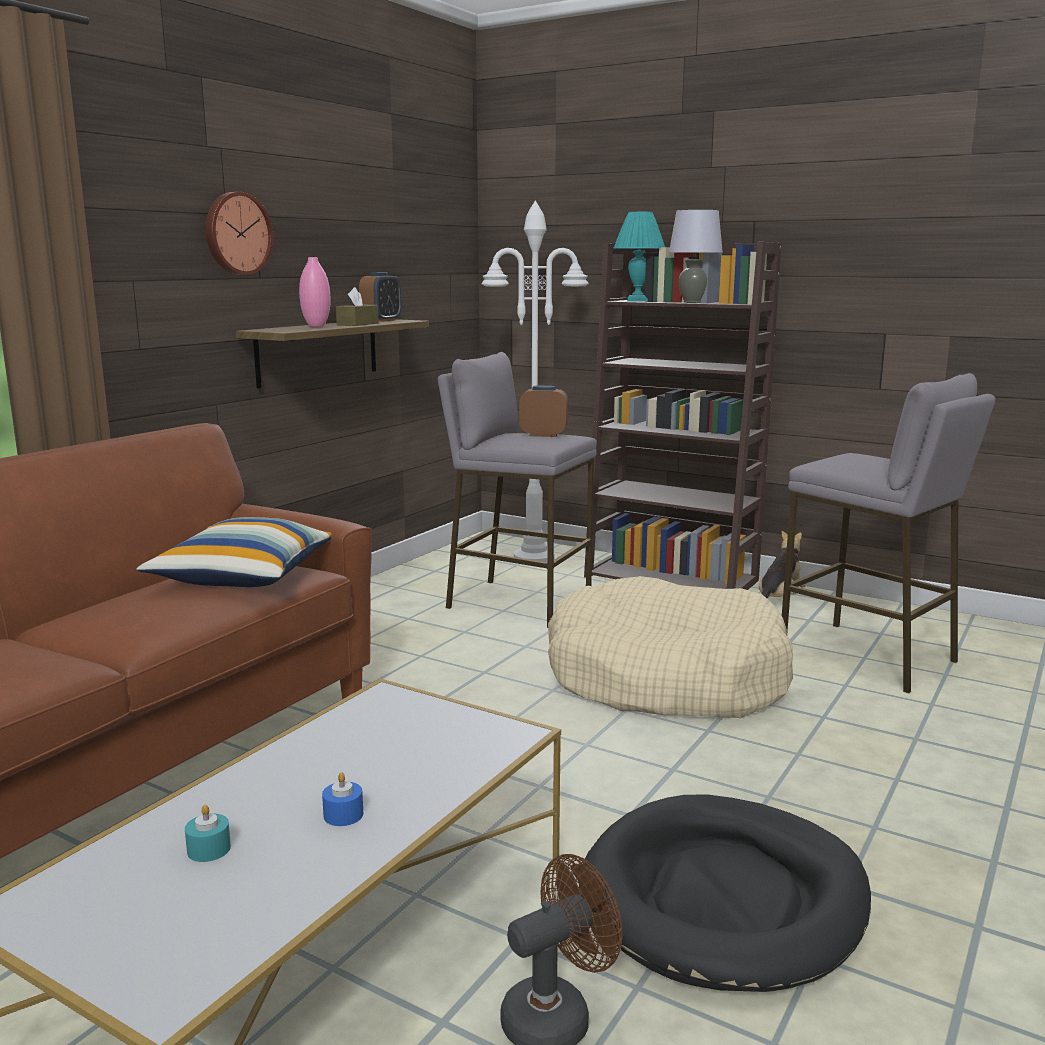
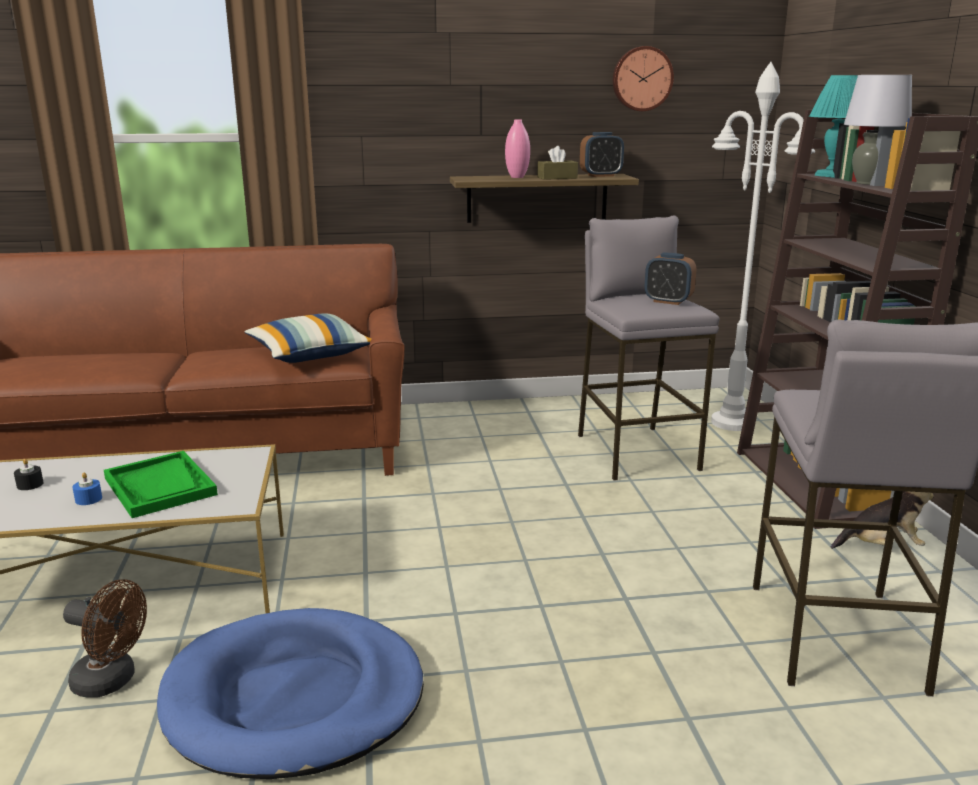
camera: 50 degrees right, 5 degrees up
(209, 849) = (30, 484): turquoise candle -> black candle
(237, 233) = (457, 100): wall clock -> wall clock (641, 79)
(386, 763) = (160, 486): none -> green tray
(543, 435) = (668, 301): alarm clock -> alarm clock turned 150 degrees clockwise
(665, 678) = (606, 555): beige dog bed -> none
(724, 898) = (294, 698): black dog bed -> blue dog bed

